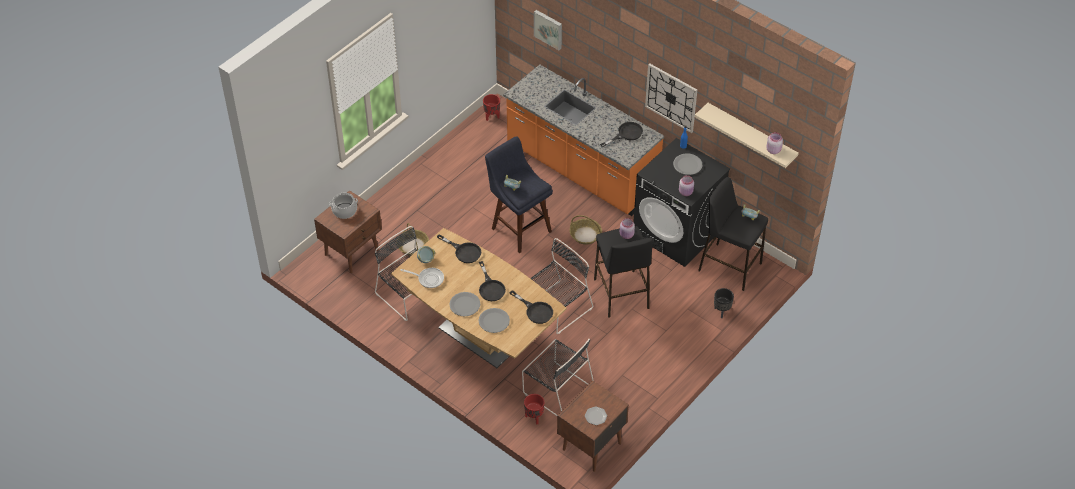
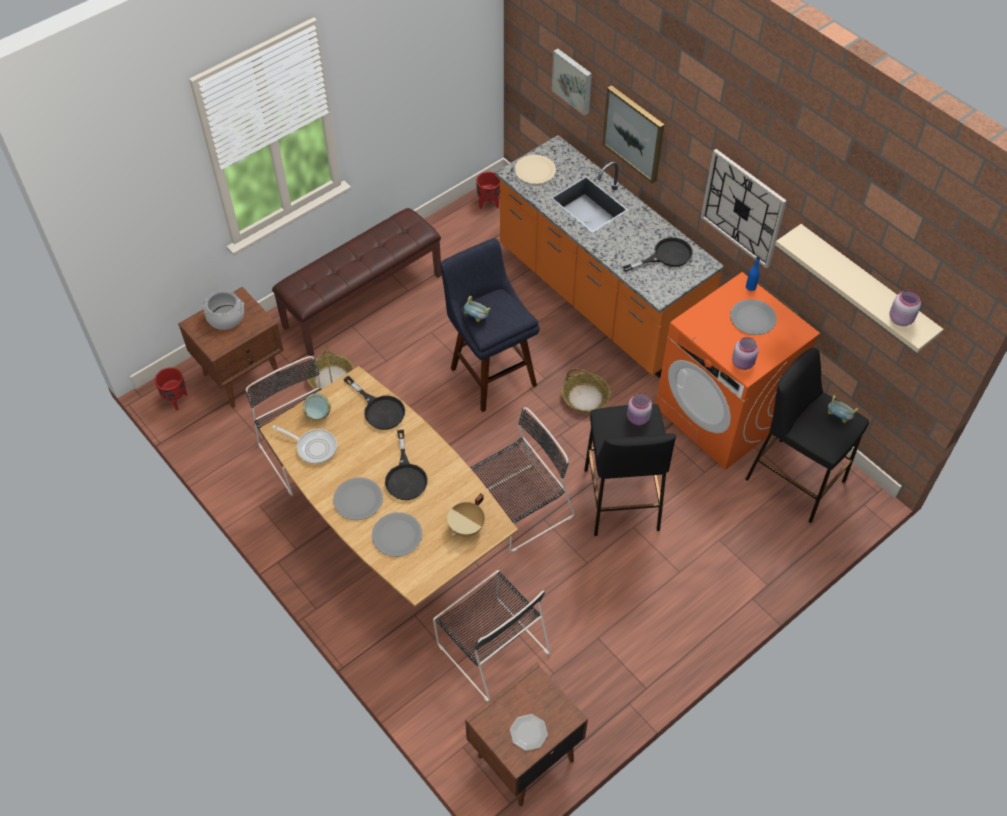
camera: 10 degrees right, 5 degrees up
(420, 192) = (362, 300): none -> brown bench
(529, 90) = (535, 170): none -> beige plate
(534, 417) = (444, 690): red planter -> red planter (176, 400)
(535, 311) = (467, 527): black frying pan -> beige cooking pot
(594, 58) = (634, 133): none -> picture
(677, 233) = (722, 414): black washing machine -> orange washing machine
(721, 311) = (771, 552): black planter -> none

